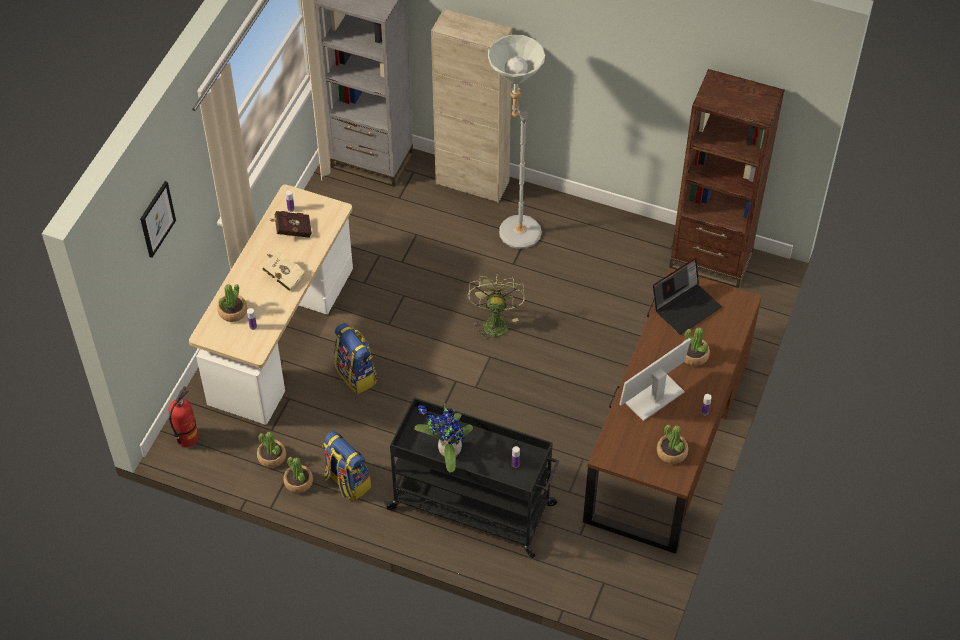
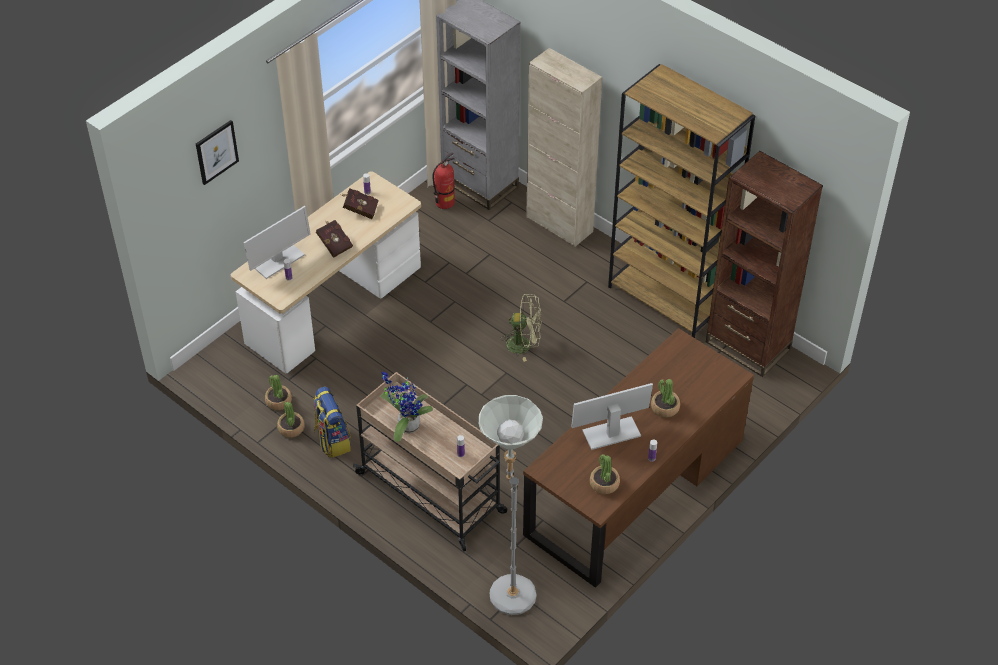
camera: 20 degrees right, 5 degrees down
(187, 437) = (215, 365): fire extinguisher -> fire extinguisher (444, 202)
(233, 311) = (278, 261): potted plant -> monitor
(283, 275) = (334, 244): beige book -> red book
(357, 375) = (382, 355): backpack -> none
(473, 507) = (432, 493): black cart -> beige cart
(494, 321) = (524, 345): green fan -> green fan turned 75 degrees clockwise
(514, 226) = (580, 270): grey floor lamp -> grey floor lamp (510, 586)
(613, 231) = (668, 298): none -> brown bookcase
(686, 306) = (678, 364): laptop -> none

